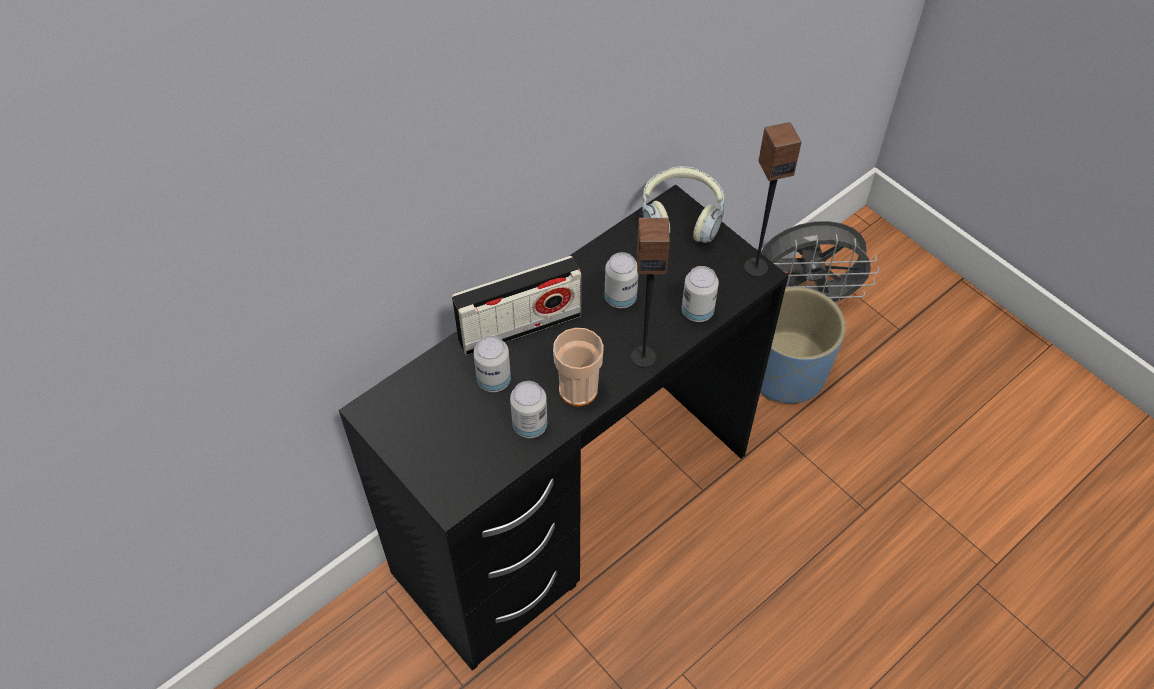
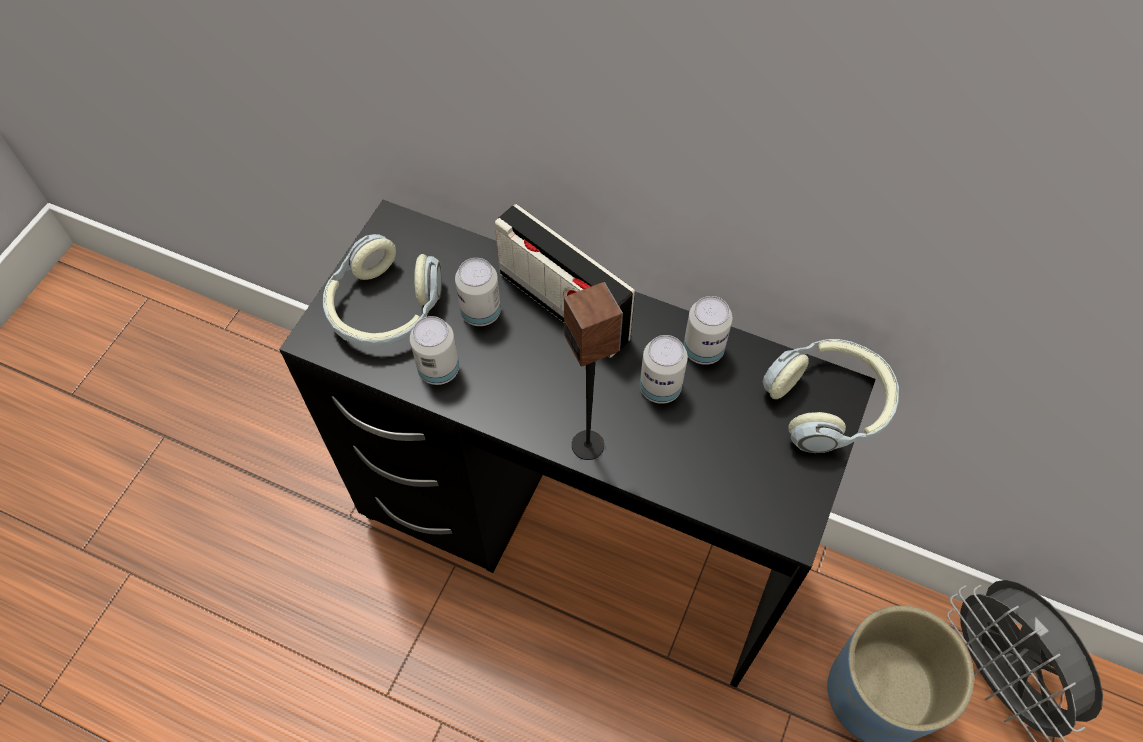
camera: 65 degrees right, 5 degrees up
(451, 443) = (385, 308): none -> headphones
(578, 390) = (508, 396): cup -> none
(697, 311) = (688, 478): can -> can (703, 349)
(755, 267) = (799, 521): speaker -> none

